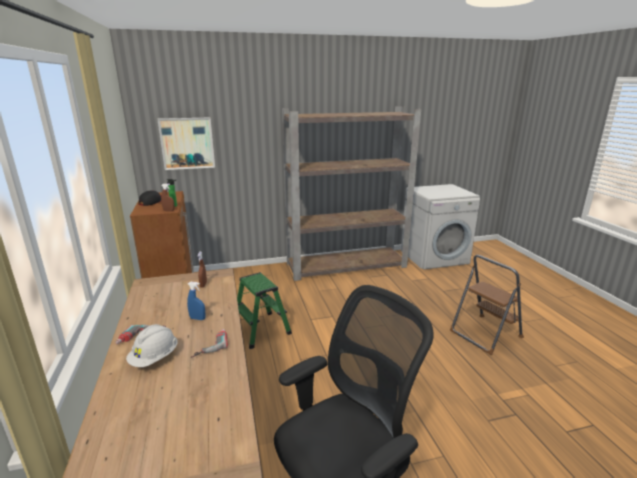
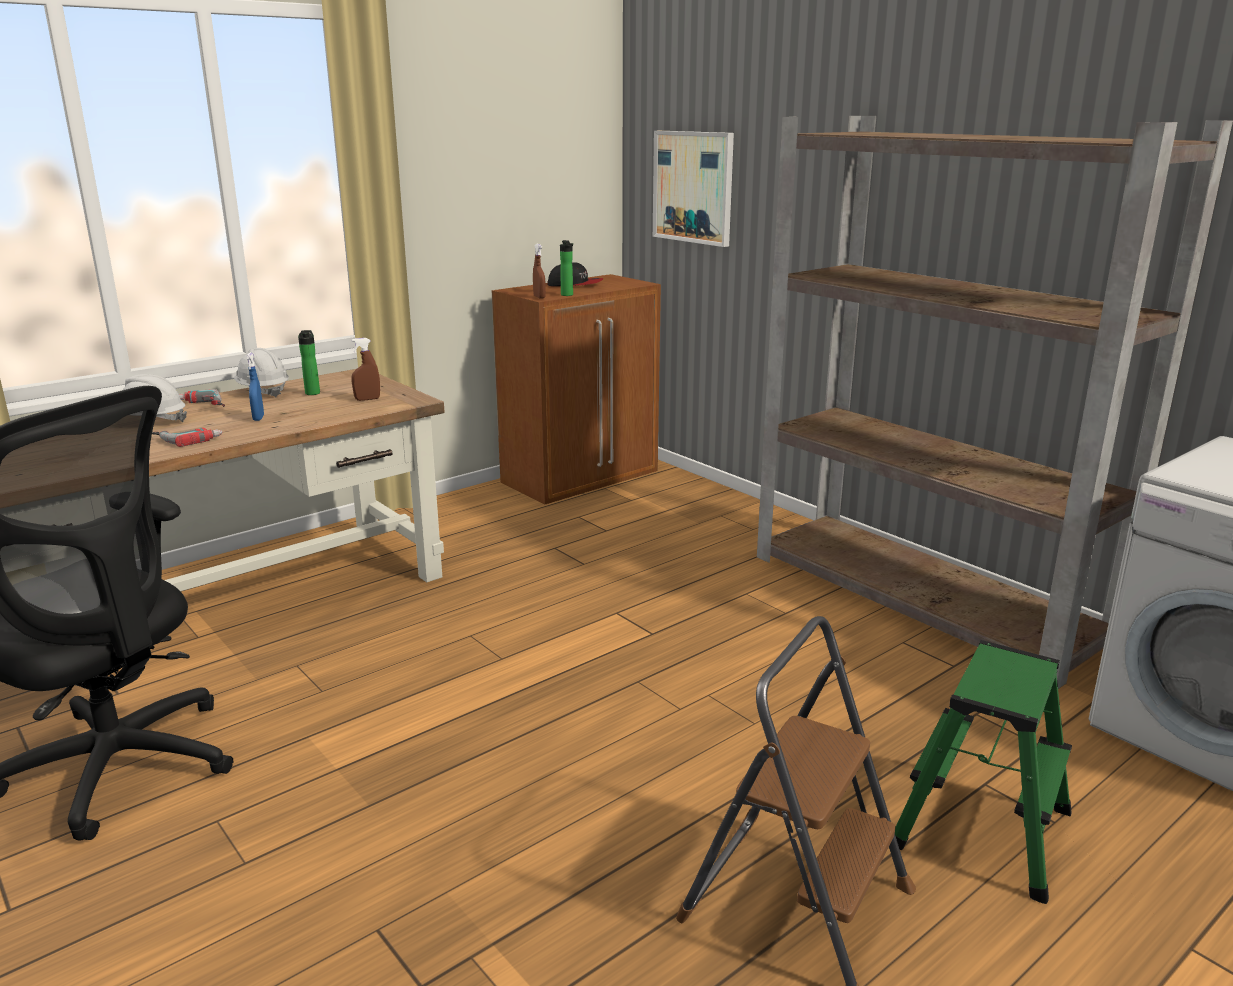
camera: 65 degrees right, 0 degrees up
(139, 313) = (263, 391): none -> white hard hat
(167, 298) = (312, 392): none -> bottle
(261, 329) = (537, 574): green step ladder -> green step ladder (981, 827)

